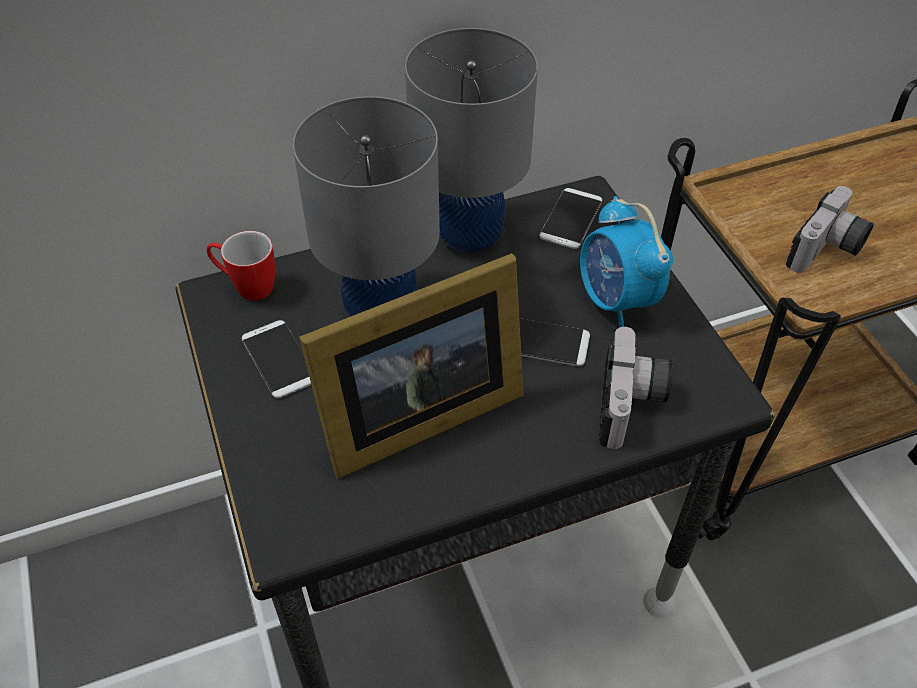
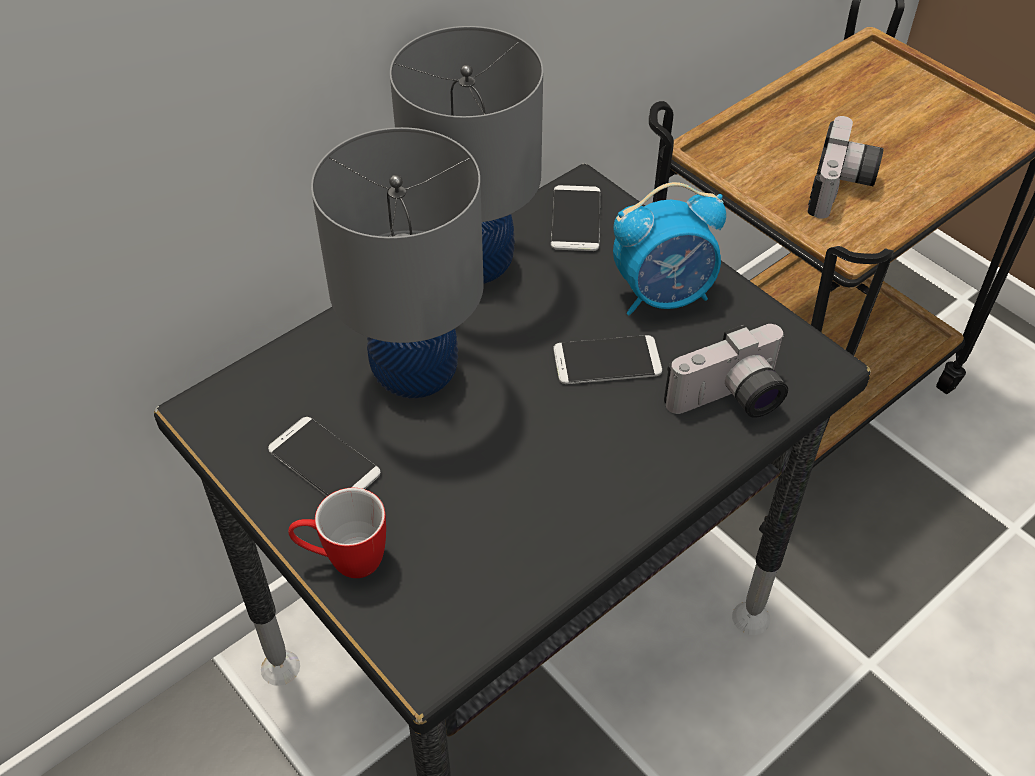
camera: 20 degrees left, 0 degrees up
(247, 287) = (244, 390): mug -> mug (344, 560)
(412, 416) = (506, 481): picture frame -> none
(616, 301) = (664, 295): alarm clock -> alarm clock turned 60 degrees counterclockwise
(632, 405) = (730, 401): camera -> camera turned 75 degrees clockwise

